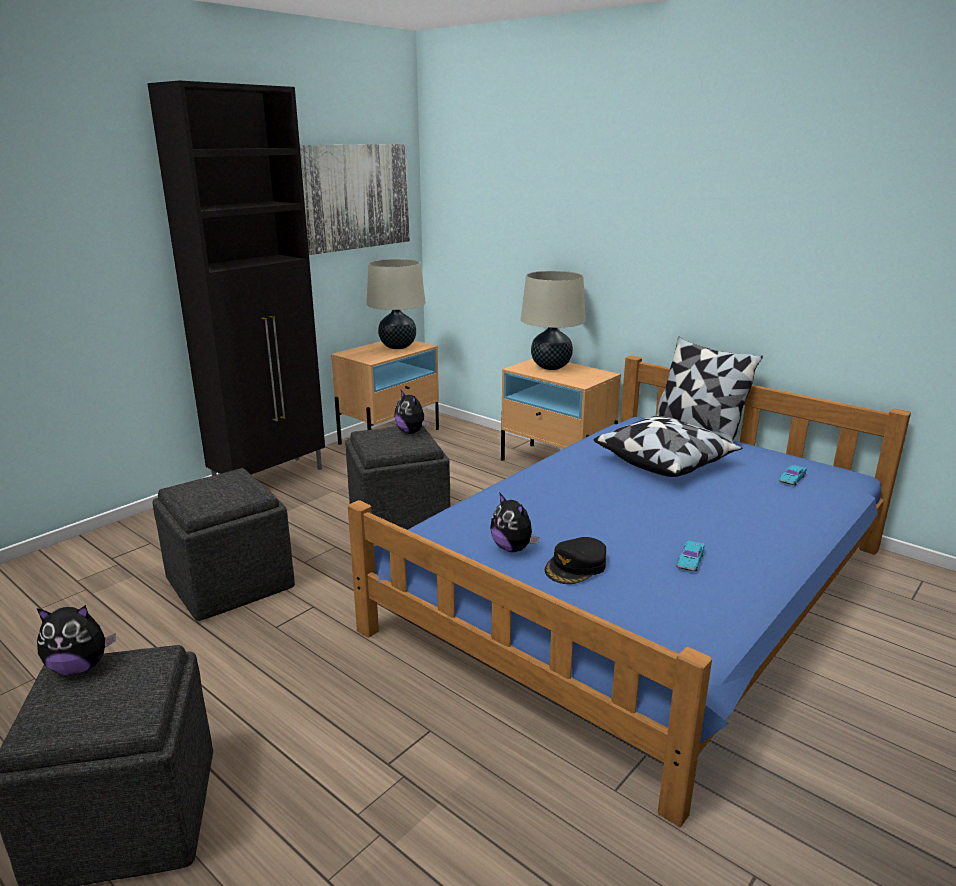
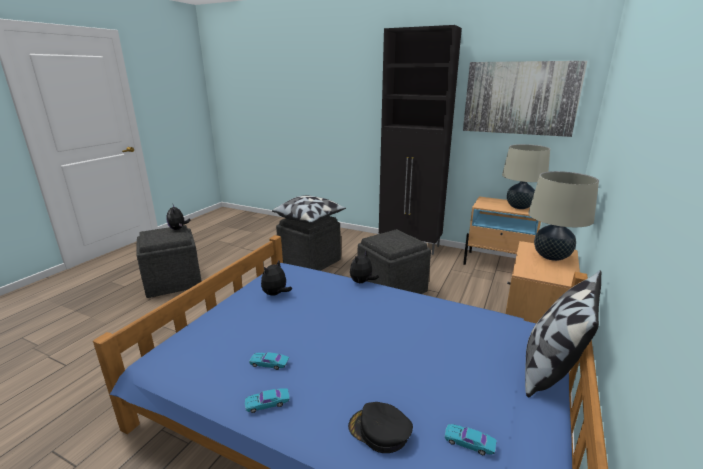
camera: 75 degrees right, 0 degrees up
(411, 432) = (407, 242): plush toy -> plush toy (362, 282)
(576, 567) = (256, 316): black cap -> black cap (379, 431)
(665, 462) = (447, 347): pillow -> pillow (310, 219)
(761, 564) = (267, 403): none -> turquoise toy car

